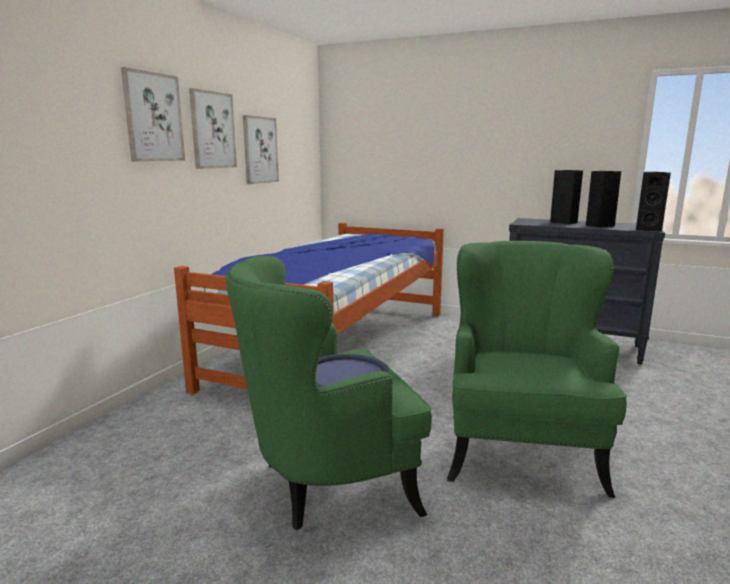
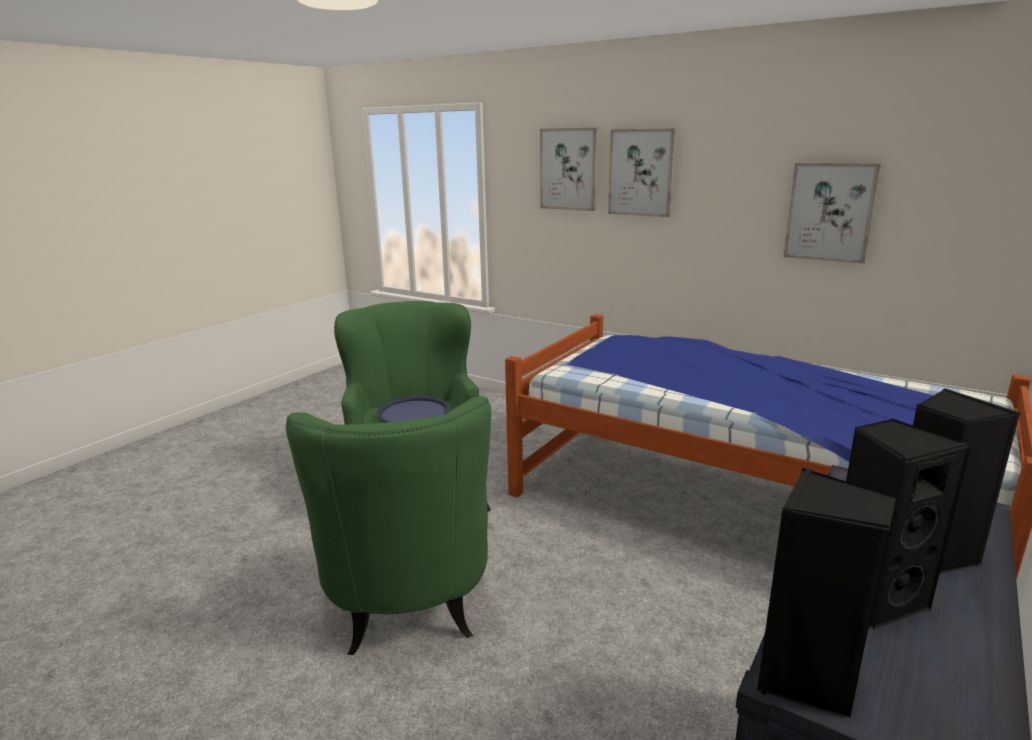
camera: 100 degrees right, 5 degrees up
(212, 130) = (728, 184): picture -> picture (569, 169)
(520, 450) = (409, 609): green armchair -> green armchair turned 60 degrees clockwise

